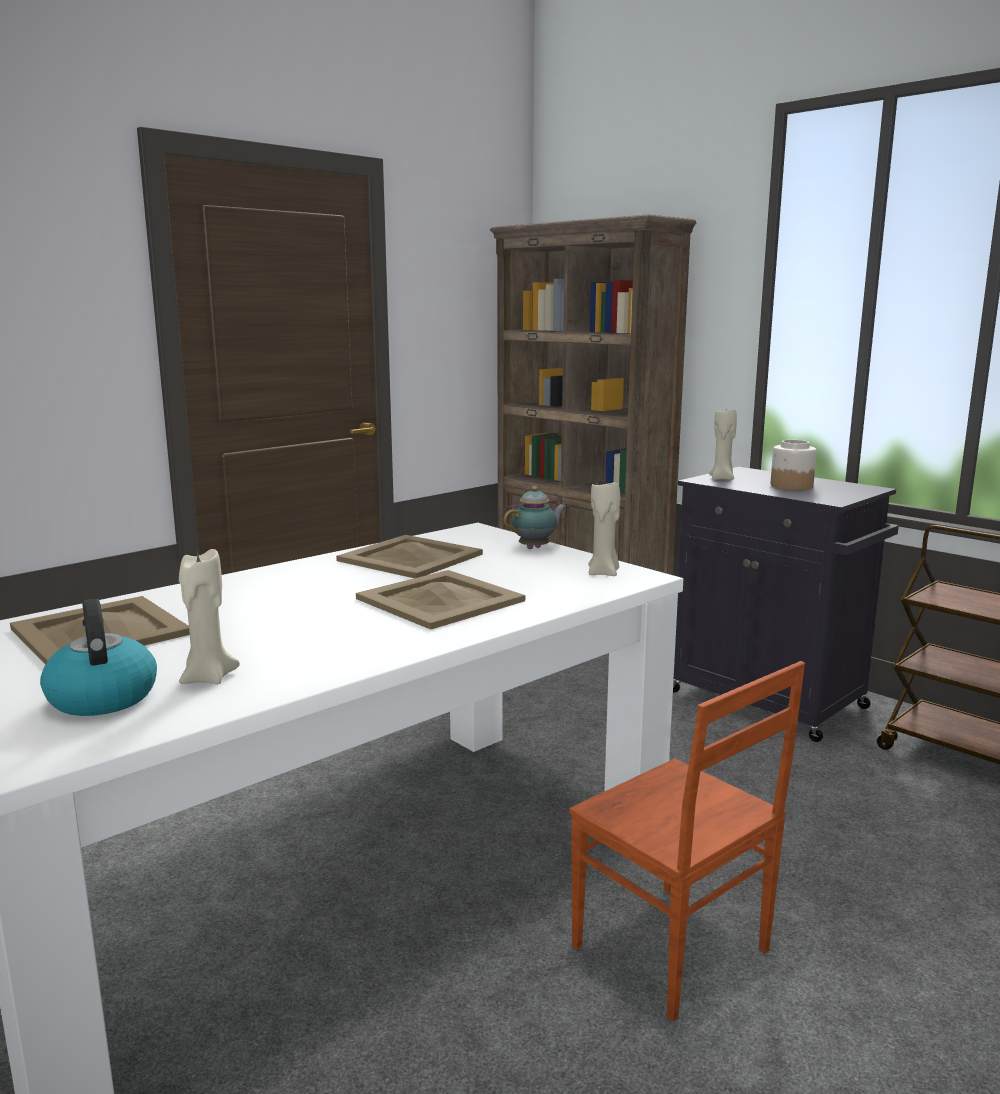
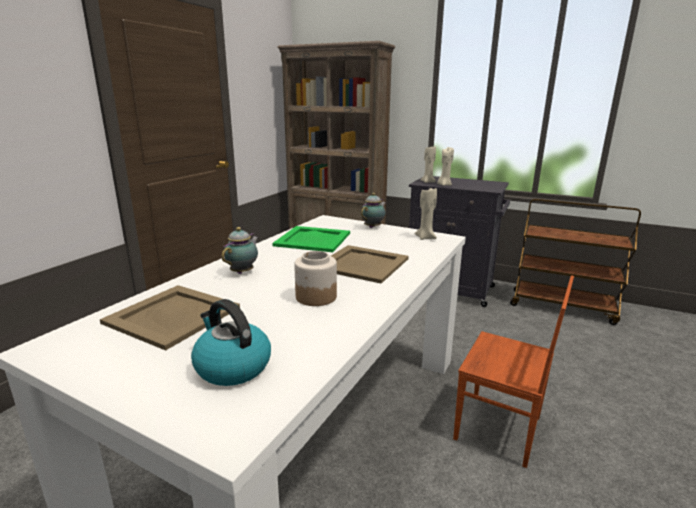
camera: 20 degrees left, 5 degrees up
(208, 678) = (288, 338): beige candle -> beige candle (444, 185)
(251, 591) = (243, 272): none -> teapot
(412, 557) = (313, 239): beige tray -> green tray
(791, 486) = (464, 184): jar -> jar (315, 297)

